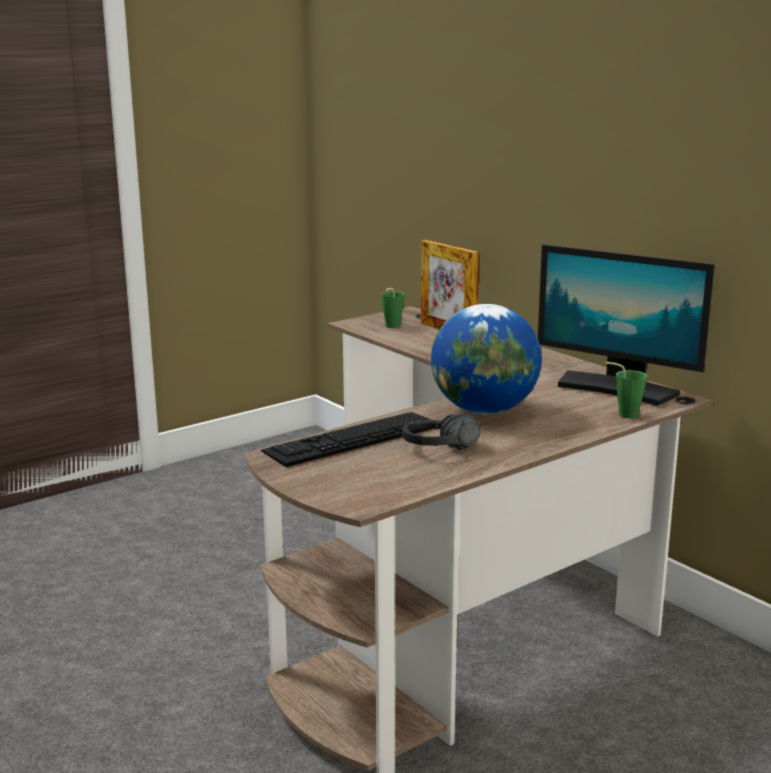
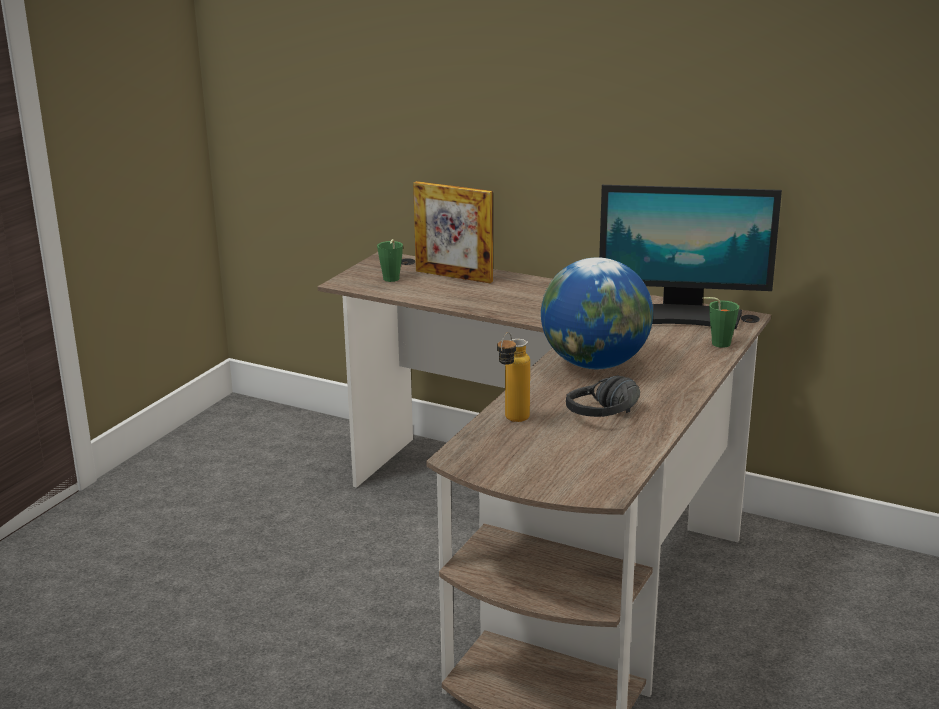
camera: 25 degrees left, 5 degrees up
(353, 438) = (512, 421): keyboard -> bottle

